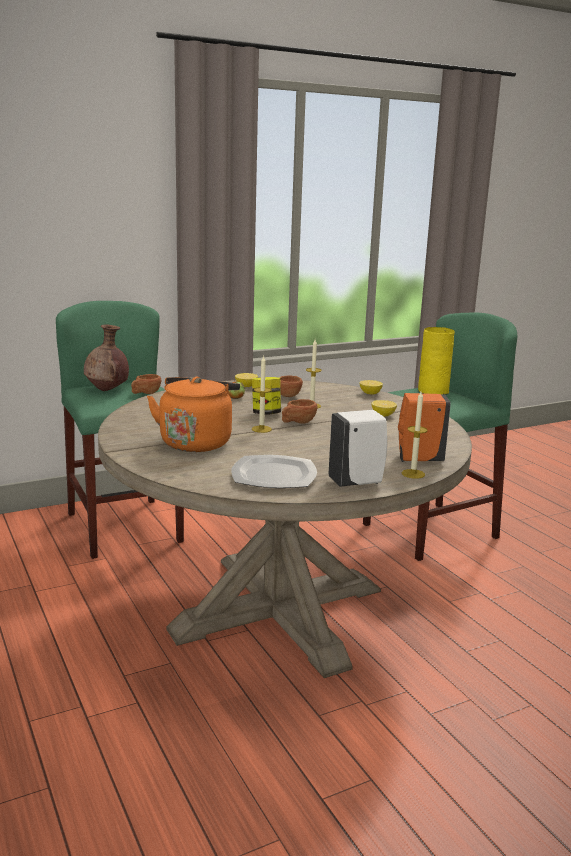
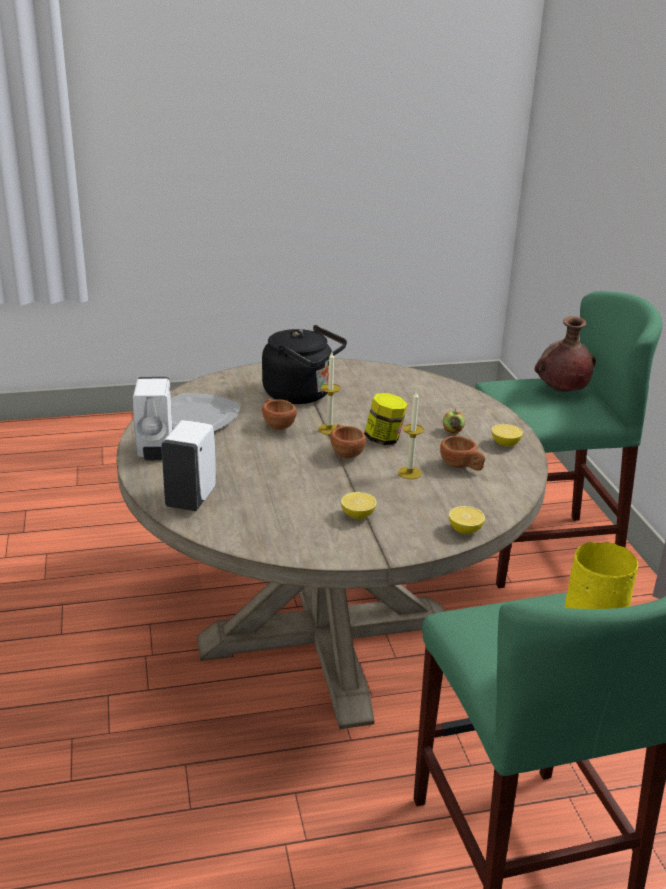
camera: 105 degrees right, 10 degrees up
(145, 393) = (548, 410): brown cup -> brown cup (276, 425)
(196, 442) = (302, 394): orange kettle -> black kettle
(413, 474) = (155, 484): candle -> none
(418, 459) = (192, 498): orange soap dispenser -> white soap dispenser

